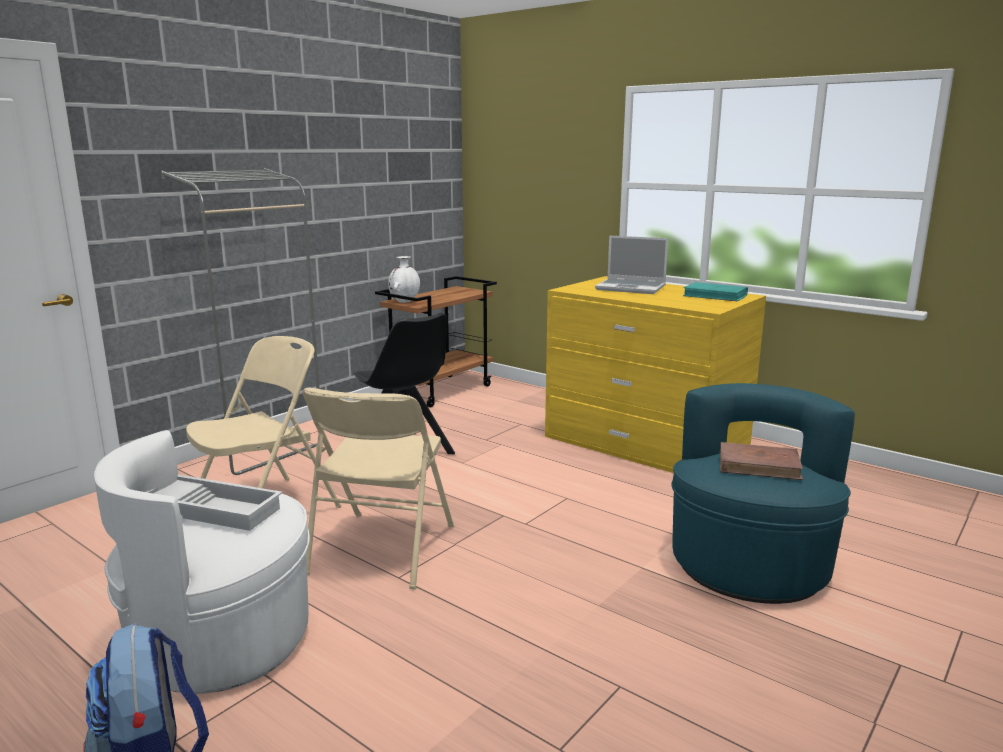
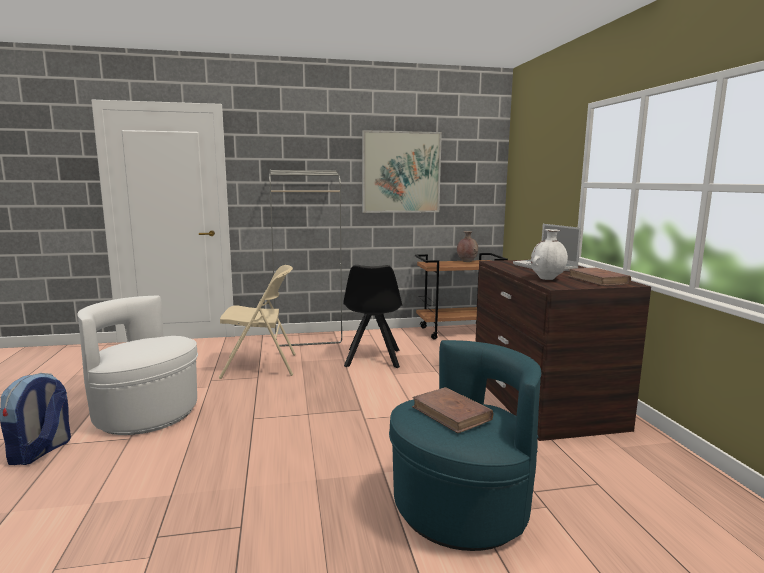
camera: 40 degrees right, 5 degrees down
(215, 509) = (150, 339): white tray -> none
(347, 168) = (401, 172): none -> picture
(382, 549) = (272, 402): beige chair -> none
(404, 301) = (430, 263): white vase -> white vase (547, 279)
(439, 292) = (466, 261): none -> brown vase
(646, 441) = (543, 399): yellow dresser -> brown dresser
(715, 296) = (598, 280): turquoise book -> brown book

